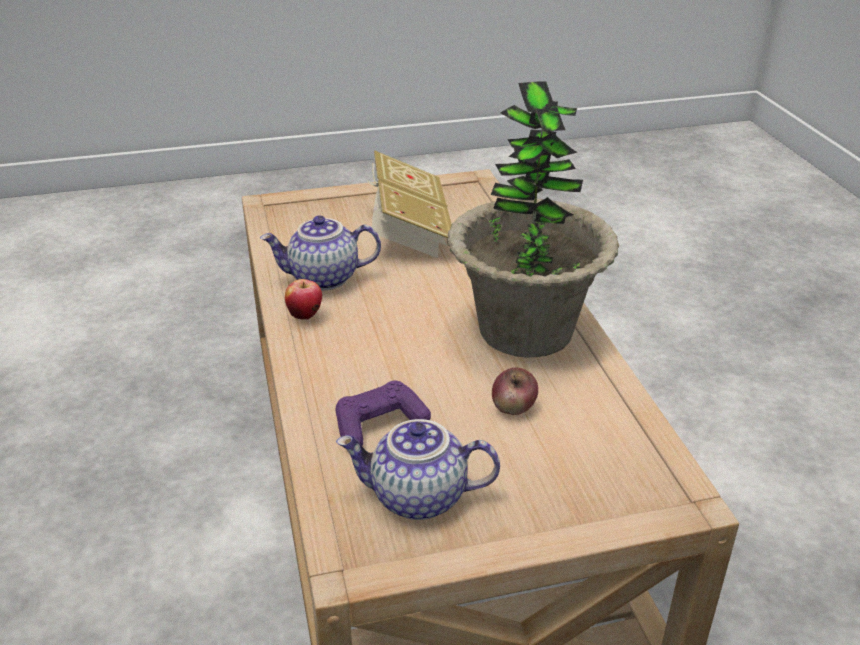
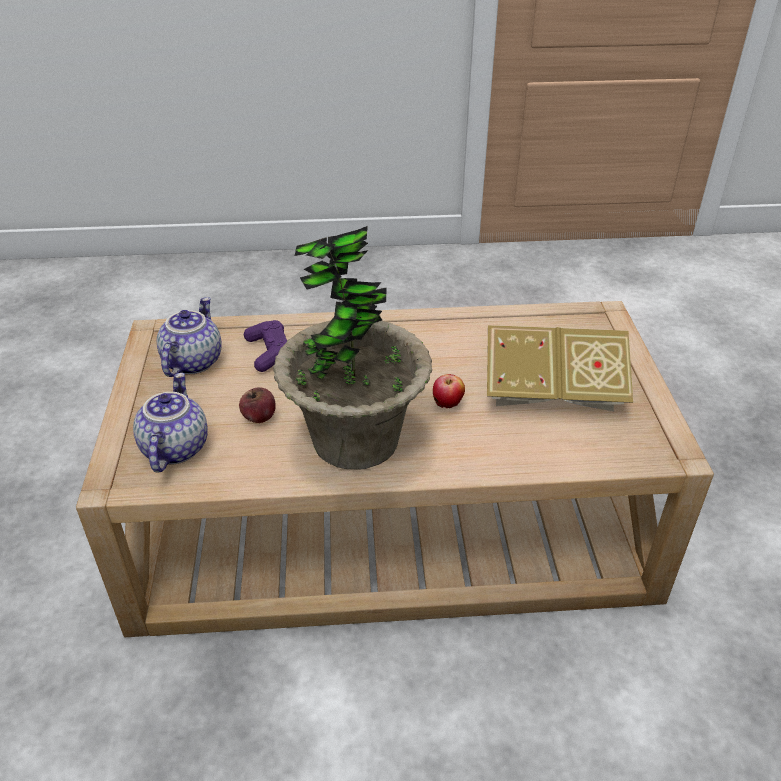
camera: 100 degrees right, 5 degrees up
(305, 315) = (411, 326): apple -> apple (447, 405)
(323, 279) = (464, 336): teapot -> teapot (173, 448)

